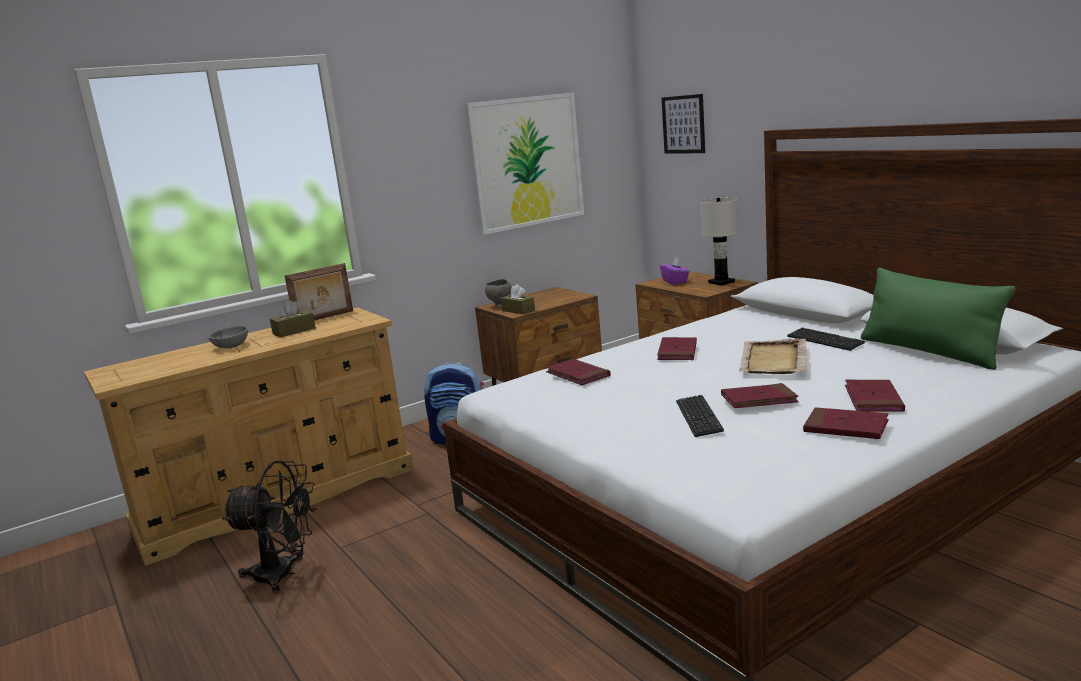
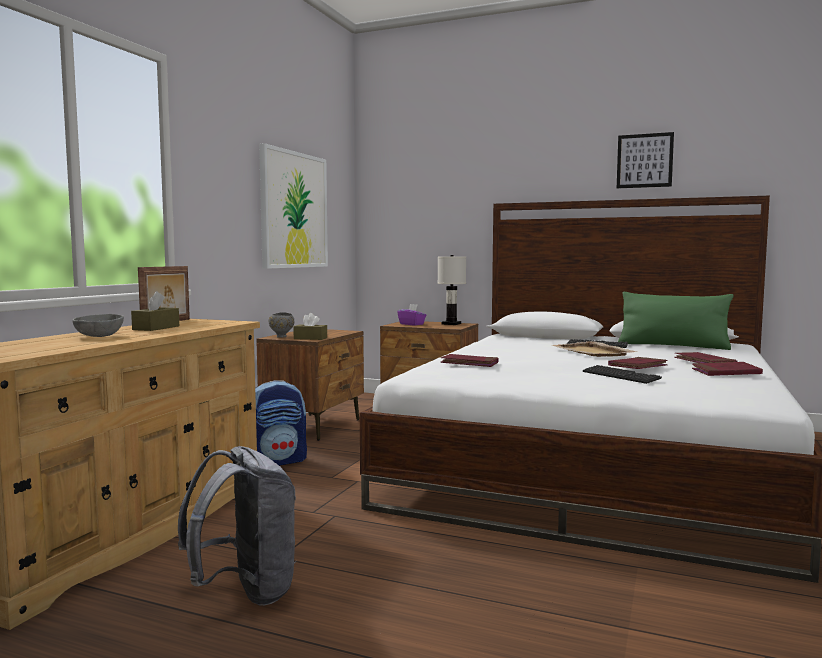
camera: 35 degrees left, 10 degrees down
(284, 574) = (245, 592): black fan -> grey backpack
(677, 352) = (510, 352): red book -> none
(683, 124) = (406, 200): picture -> picture (644, 160)

